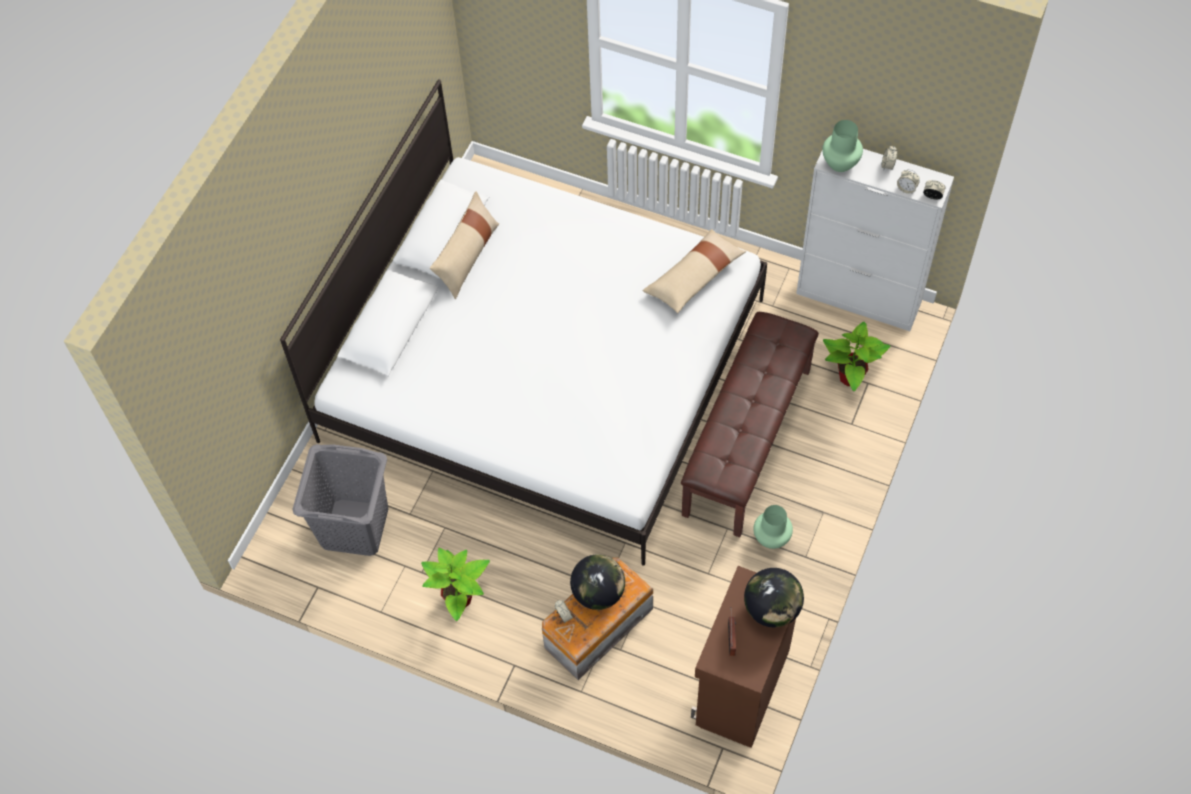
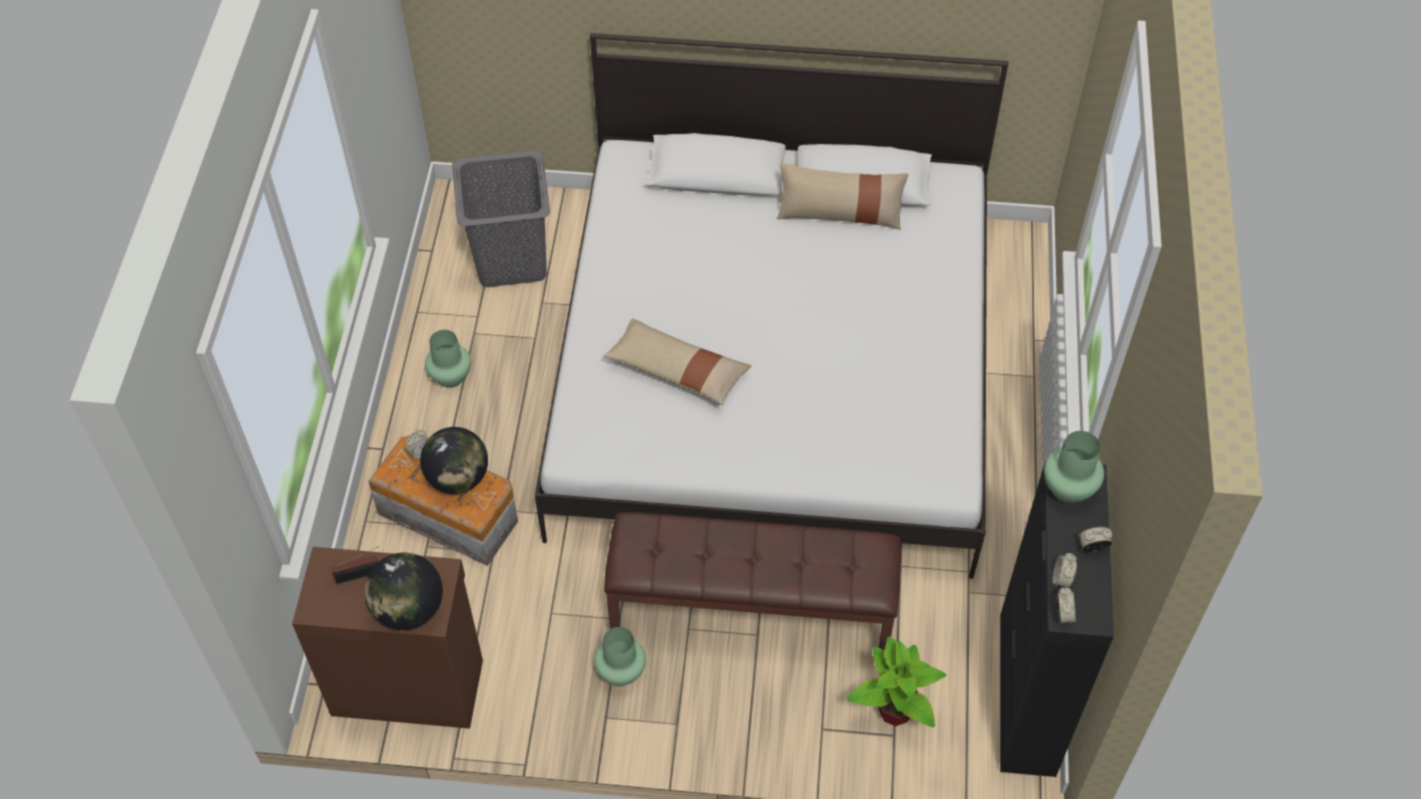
camera: 70 degrees right, 5 degrees down
(459, 599) = (450, 376): potted plant -> green vase
(694, 277) = (908, 444): beige pillow -> beige pillow (677, 370)
(859, 298) = (1026, 695): white cabinet -> black cabinet

